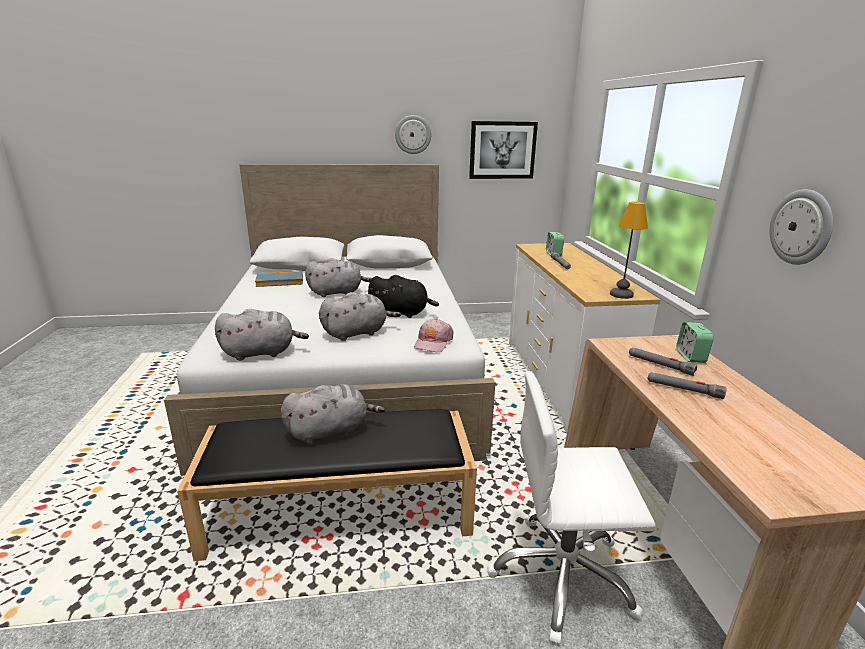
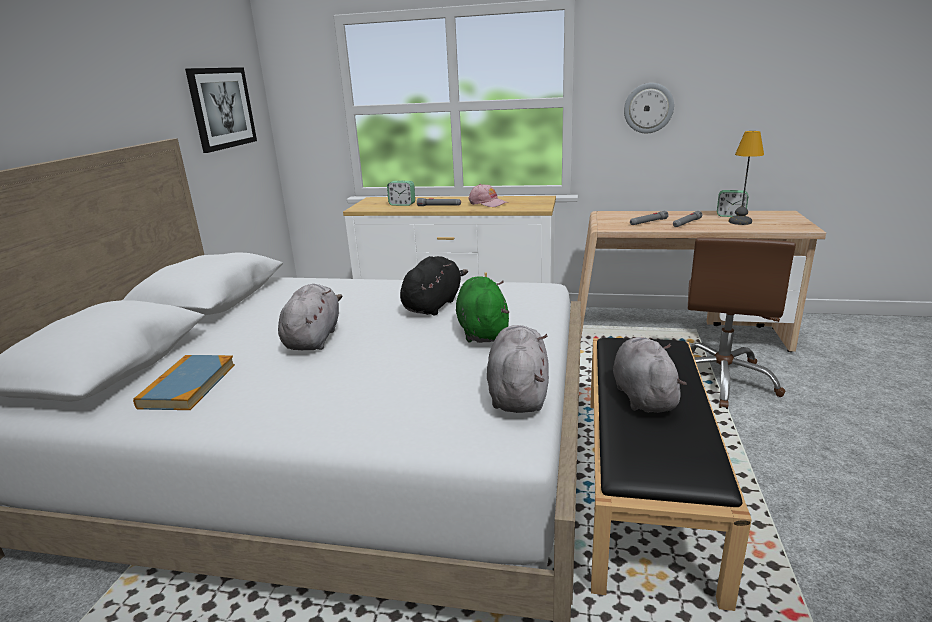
camera: 70 degrees left, 0 degrees up
(357, 333) = (482, 331): grey plush toy -> green plush toy
(413, 134) = (128, 94): wall clock -> none
(433, 342) = (531, 297): pink cap -> pink cap (487, 203)
(562, 576) = (721, 380): white office chair -> brown office chair
(620, 294) = (540, 201): table lamp -> table lamp (739, 222)
(690, 357) = (634, 214): alarm clock -> alarm clock (730, 215)

